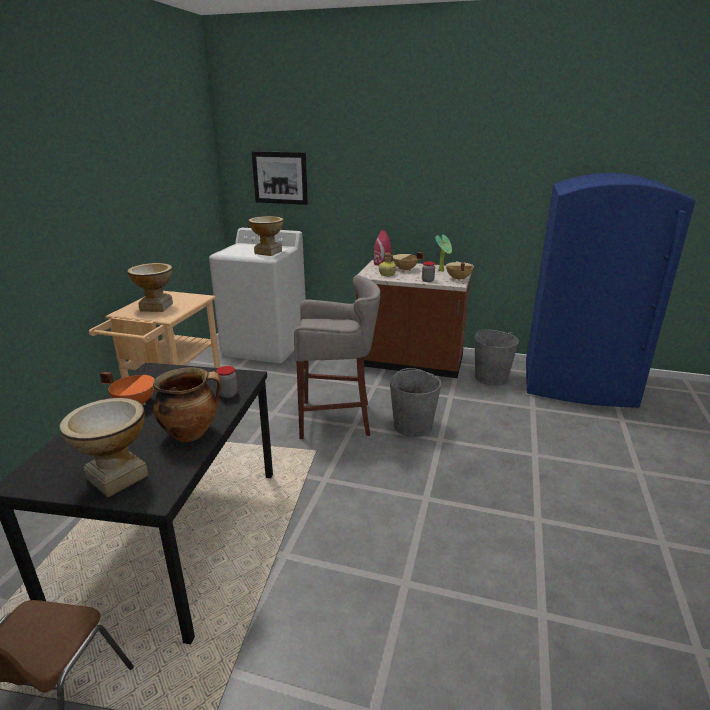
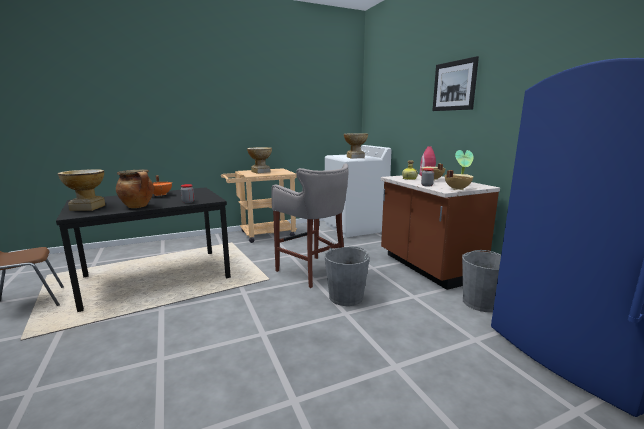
camera: 50 degrees right, 10 degrees down
(280, 178) = (386, 109): picture -> picture (454, 86)

